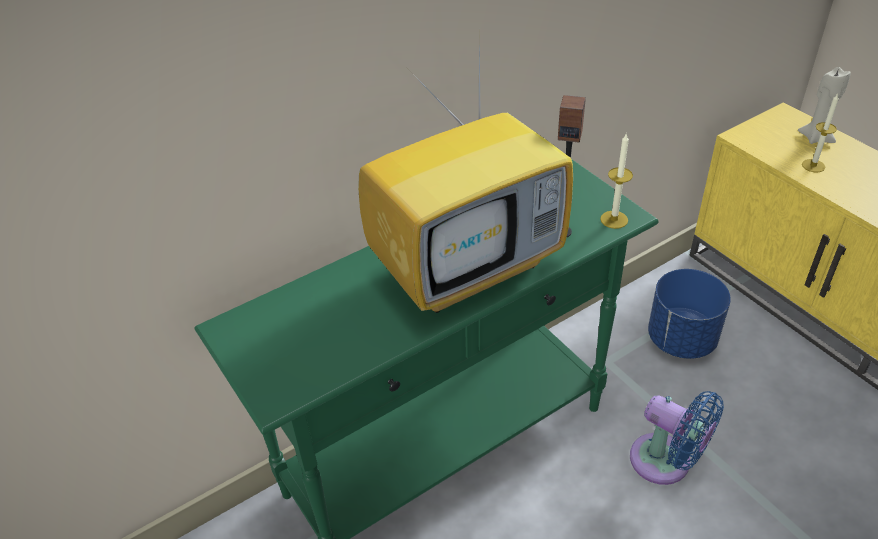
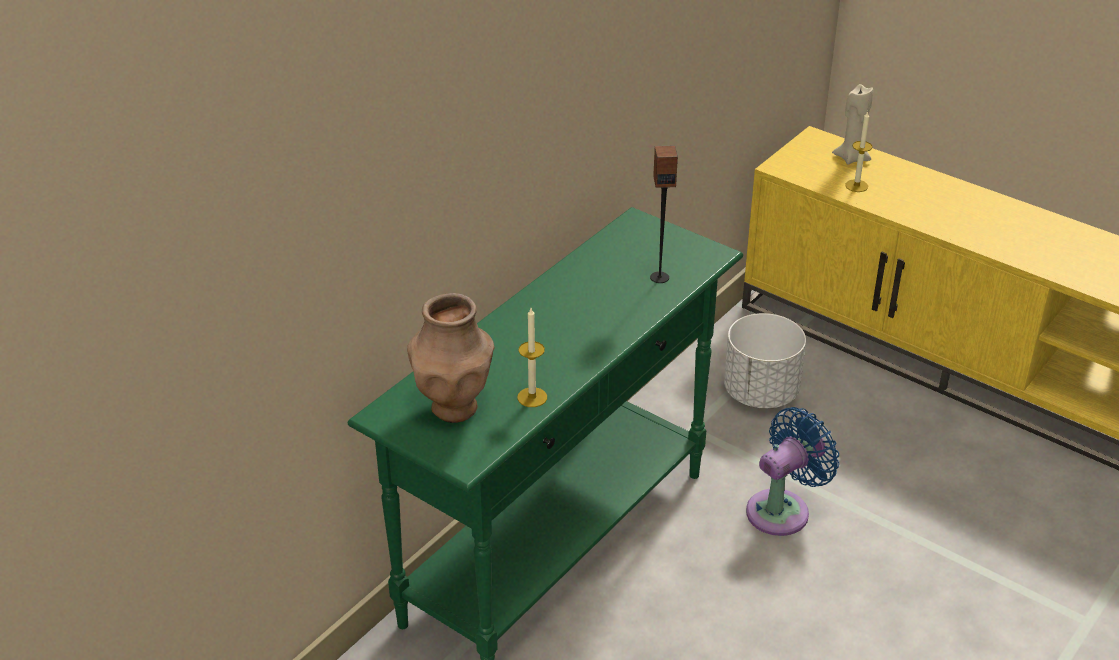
camera: 20 degrees left, 5 degrees down
(297, 333) = (454, 406): none -> brown vase
(469, 265) = (587, 321): television -> none
(614, 219) = (703, 259): candle -> candle (532, 397)
(666, 463) = (783, 509): blue fan -> blue fan turned 60 degrees counterclockwise
(681, 340) = (760, 393): blue planter -> white planter

